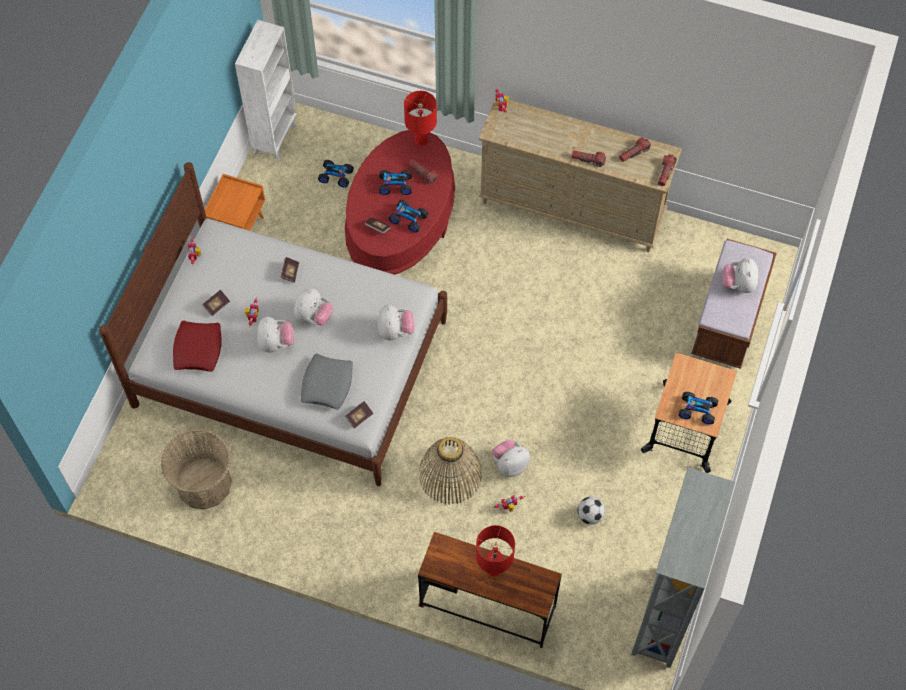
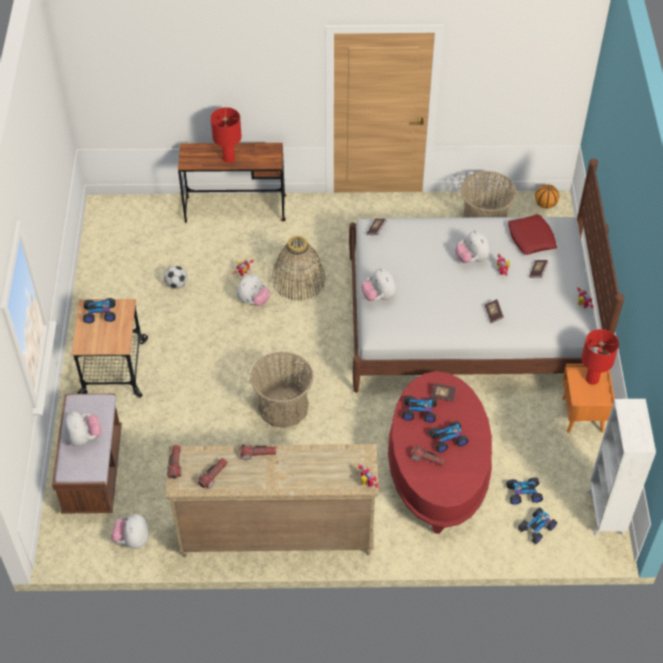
camera: 160 degrees right, 10 degrees down
(118, 486) = (545, 204): none -> basketball
(313, 316) = (453, 286): plush toy -> plush toy (132, 539)
(327, 384) = (414, 242): grey pillow -> none
(342, 145) = (536, 528): none -> toy car
(421, 141) = (446, 492): red table lamp -> red table lamp (592, 379)
(522, 328) = (283, 406): none -> basket
(662, 617) = (102, 237): grey bookcase -> none

